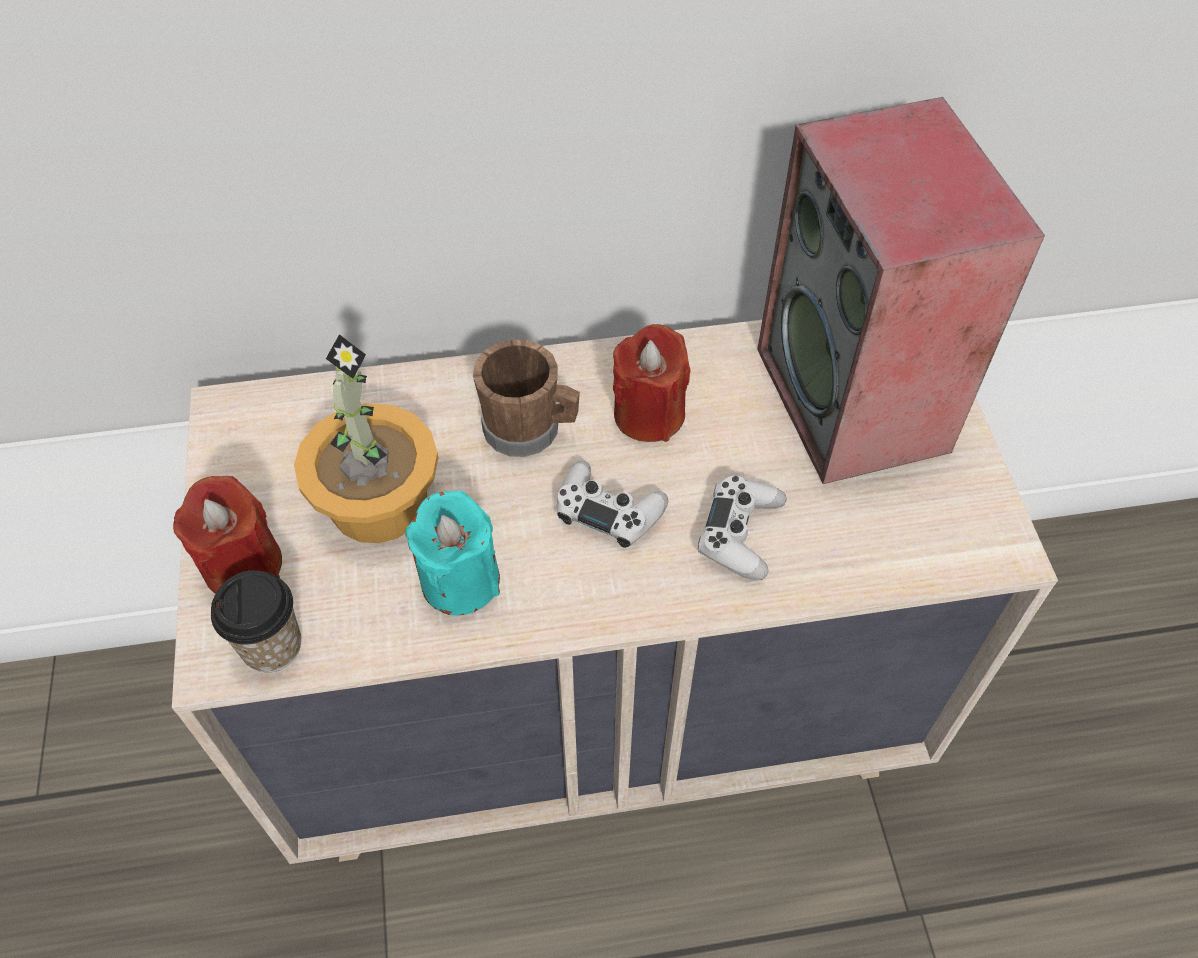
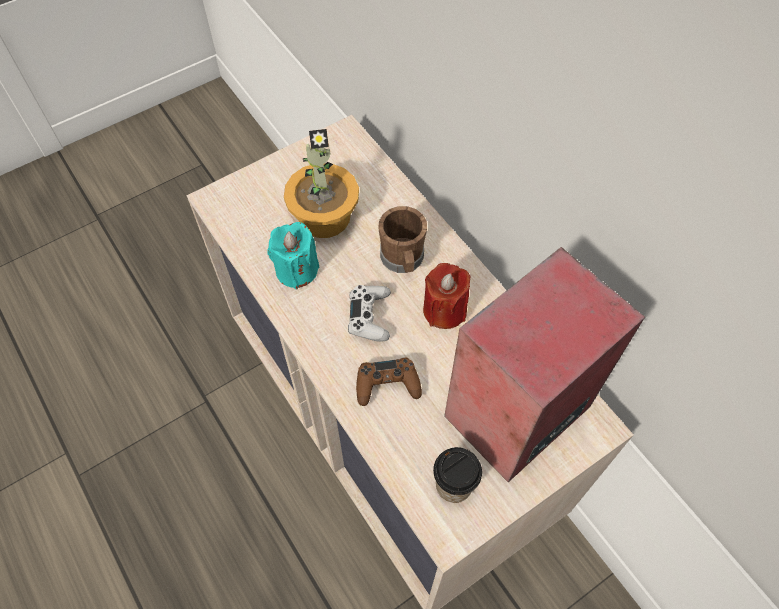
camera: 65 degrees right, 5 degrees up
(242, 565) = (265, 183): red candle -> none
(272, 646) = (229, 215): cup -> cup (453, 485)
(740, 534) = (387, 385): white game controller -> brown game controller

